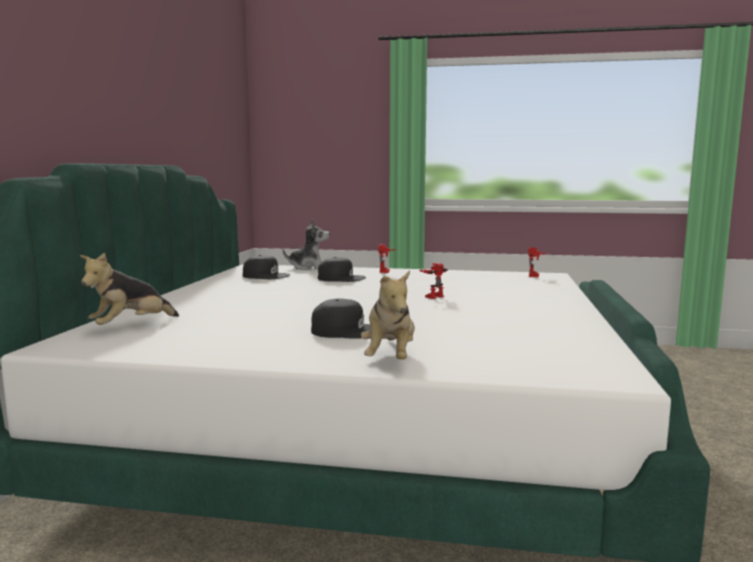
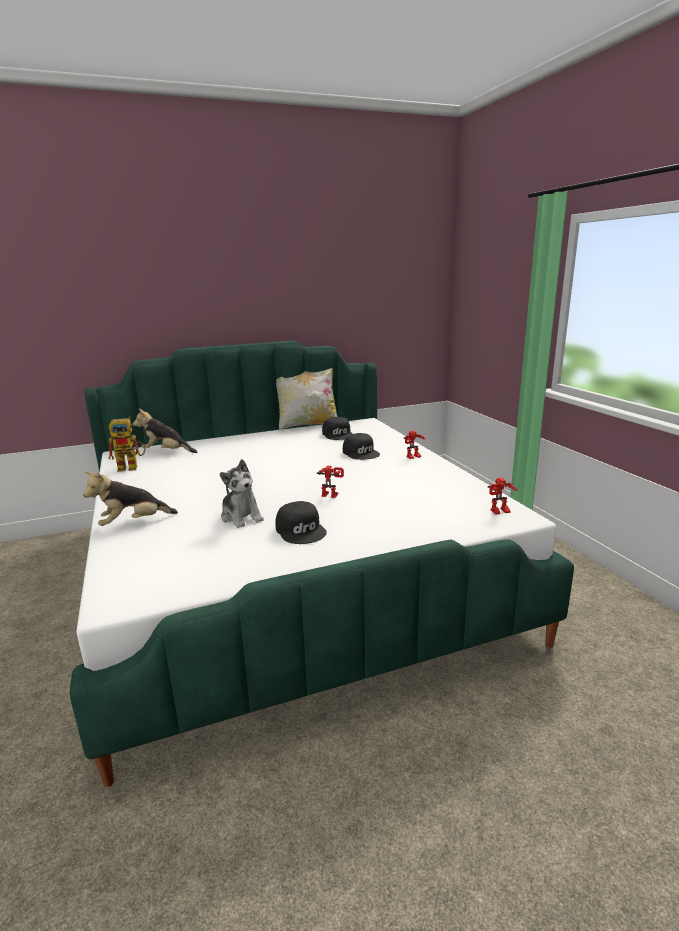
camera: 60 degrees right, 10 degrees up
(152, 345) = (132, 467): none -> toy robot
(203, 278) = (307, 425): none -> pillow
(308, 268) = (388, 434): plush toy -> plush toy (241, 517)
(345, 330) = (193, 496): black cap -> black cap (301, 530)

